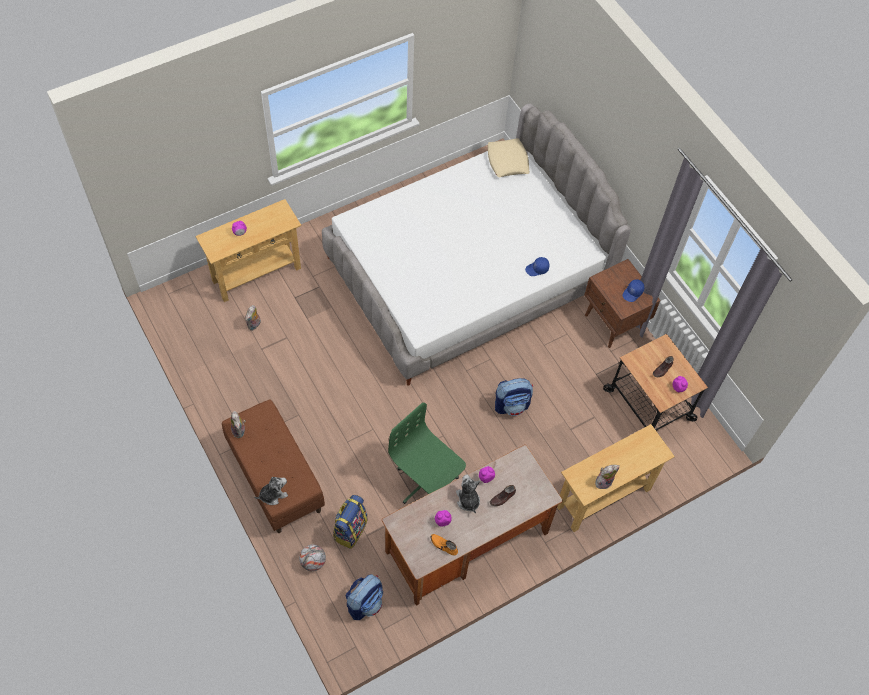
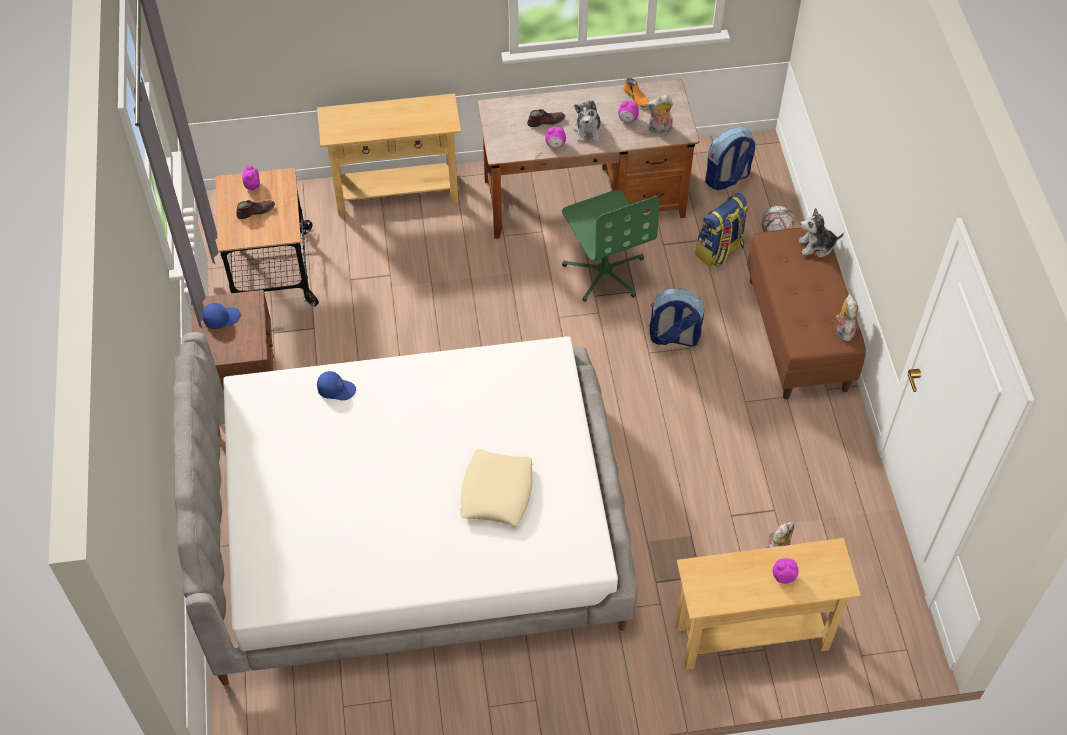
camera: 155 degrees left, 5 degrees down
(508, 161) = (272, 586): beige pillow -> beige pillow (496, 491)
(512, 405) = (449, 325): backpack -> backpack (673, 337)
(603, 481) = (417, 108): plush toy -> plush toy (659, 130)

